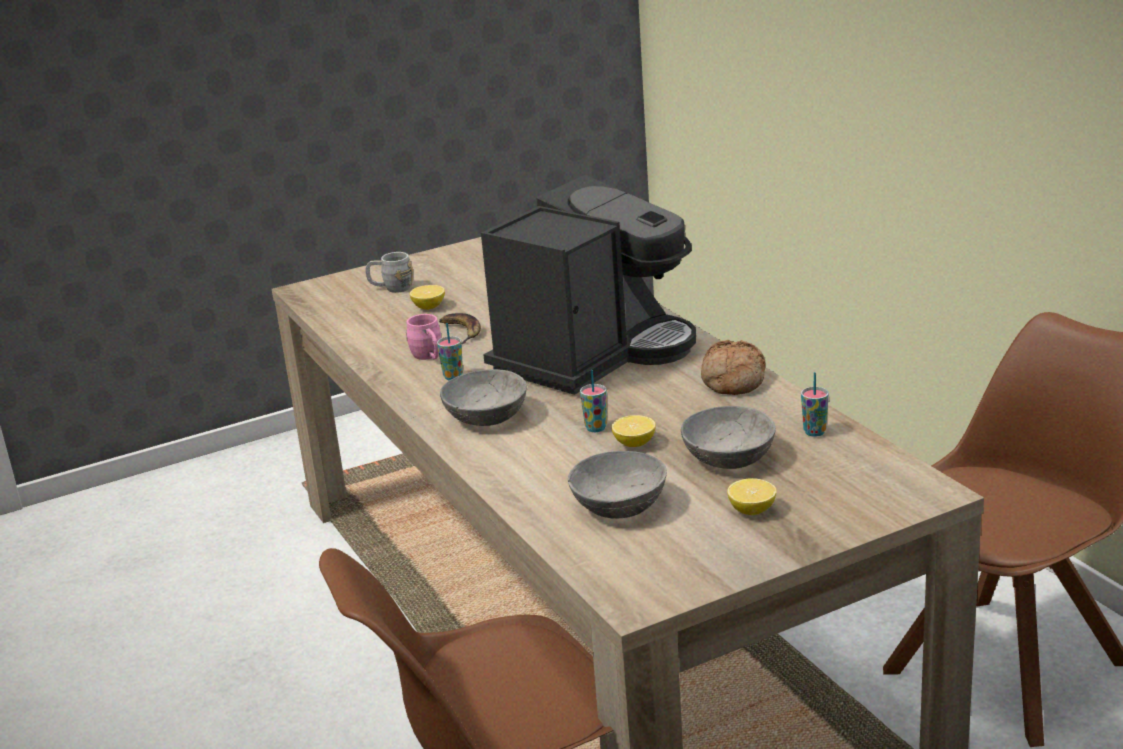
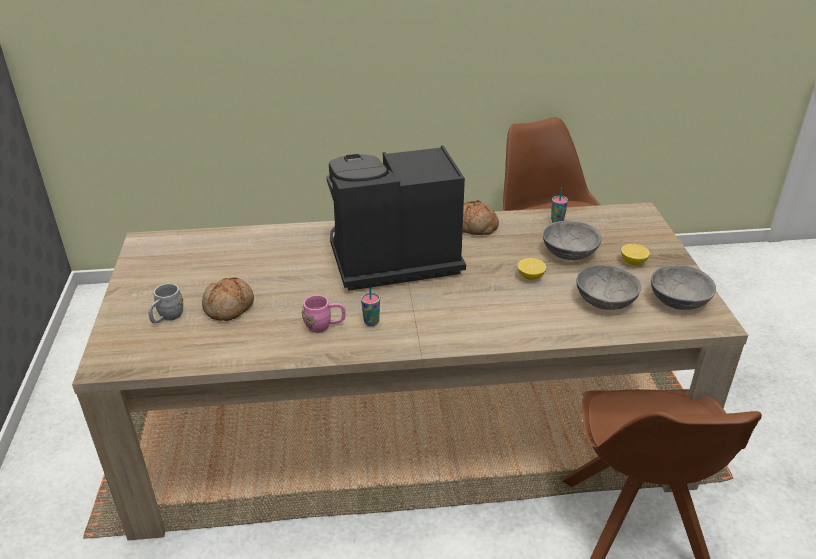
camera: 70 degrees left, 10 degrees up
(429, 307) = (230, 307): lemon -> bread
(461, 331) = (294, 302): banana -> none
(486, 416) = (448, 321): grey bowl -> grey bowl (678, 300)
(593, 354) = (391, 260): coffee machine -> coffee machine turned 75 degrees counterclockwise
(596, 428) = (499, 285): cup -> none

